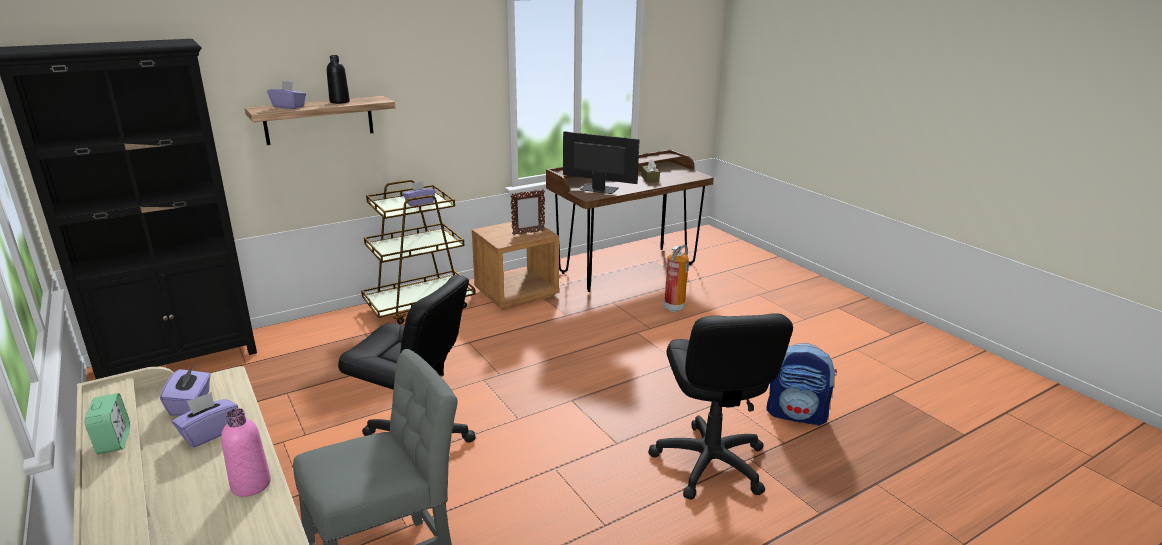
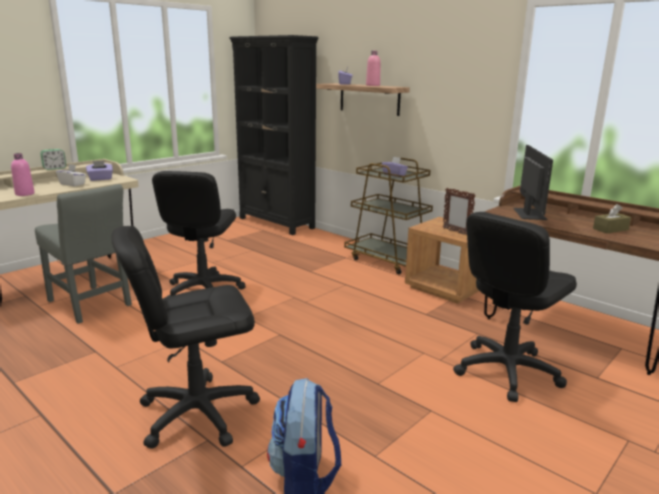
camera: 75 degrees right, 5 degrees down
(209, 433) = (73, 184): purple tissue box -> white tissue box
(339, 102) = (373, 85): black bottle -> pink bottle
(674, 307) = (506, 371): fire extinguisher -> black office chair

